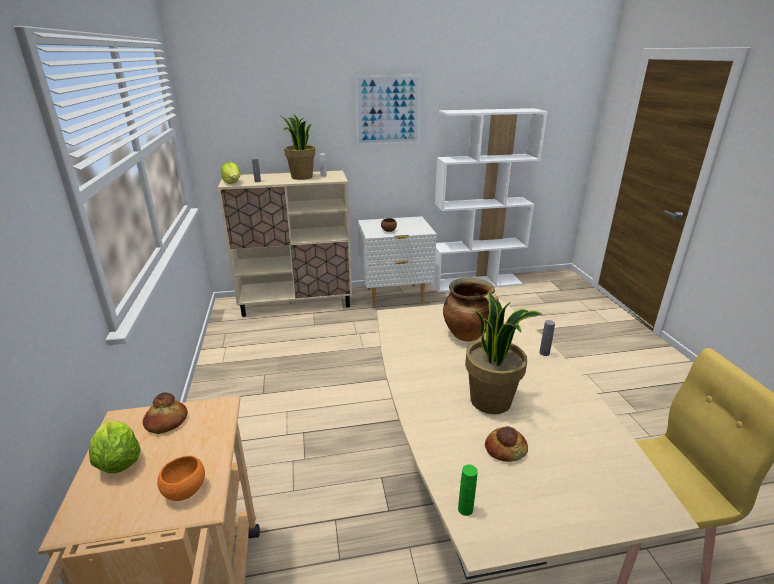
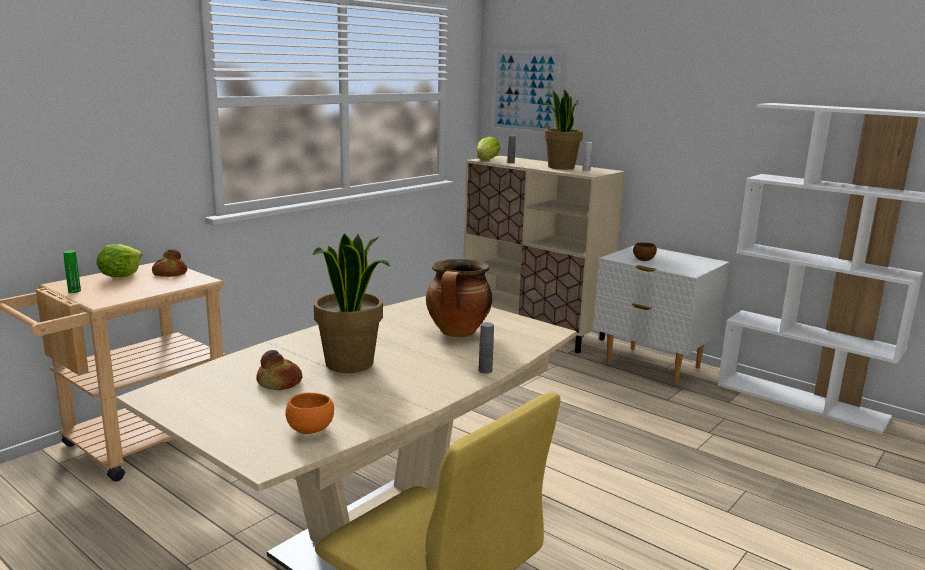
camera: 50 degrees right, 10 degrees down
(185, 490) = (109, 295): orange bowl -> orange bowl (310, 430)
(388, 110) = (698, 98): picture -> picture (525, 92)
(465, 509) = (182, 382): green bottle -> green bottle (74, 291)

